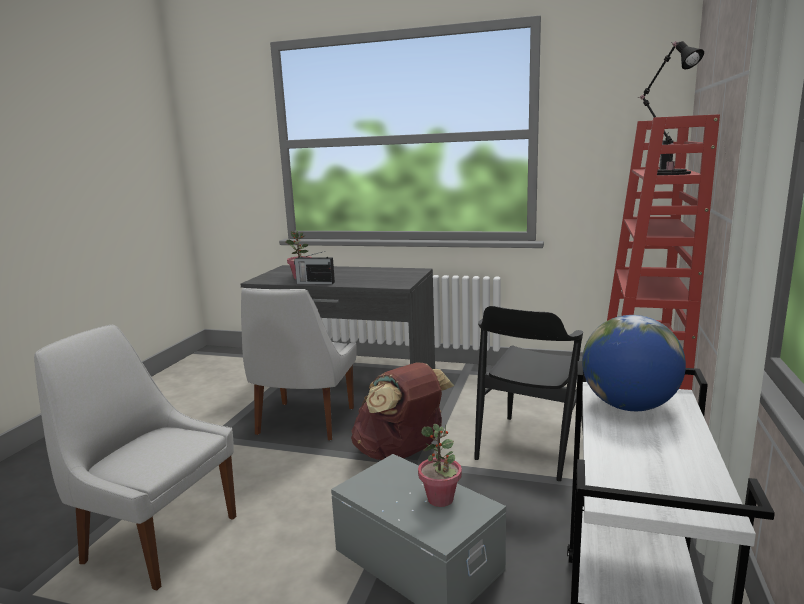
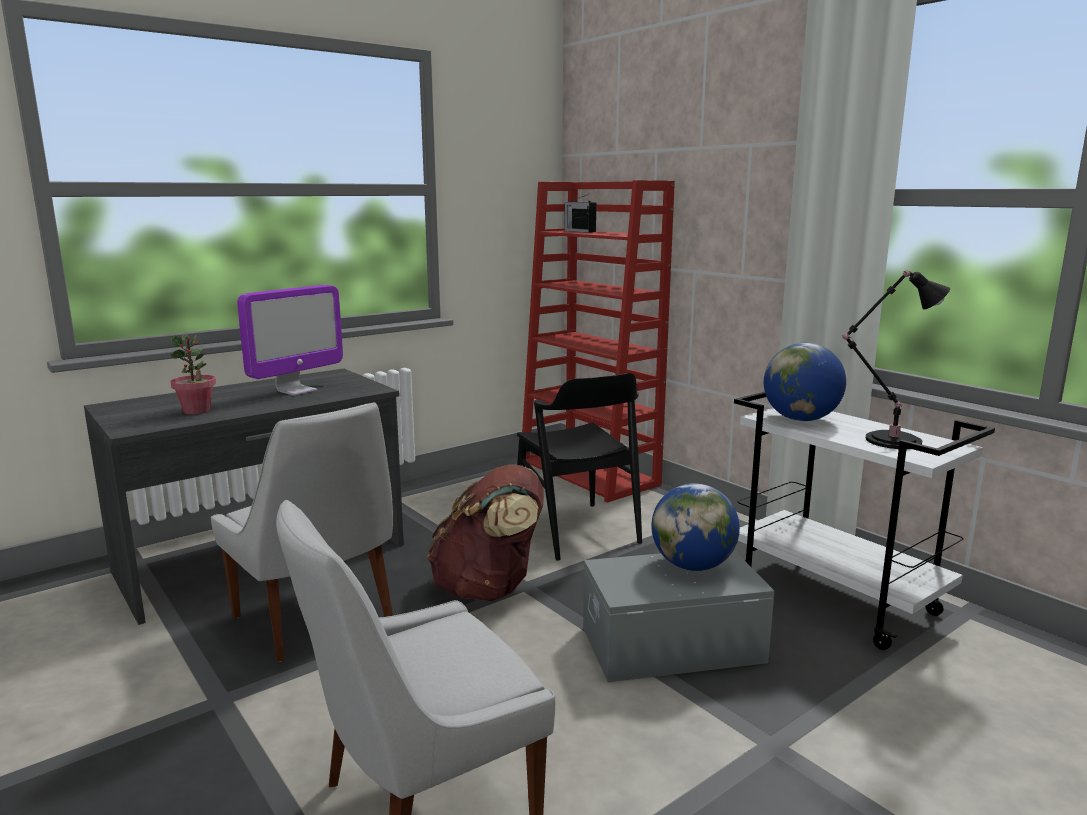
camera: 55 degrees left, 0 degrees up
(315, 283) = (246, 411): radio -> none
(367, 277) = (296, 391): none -> monitor
(440, 499) = (692, 565): potted plant -> globe
(667, 173) = (615, 234): black table lamp -> black table lamp (888, 440)

